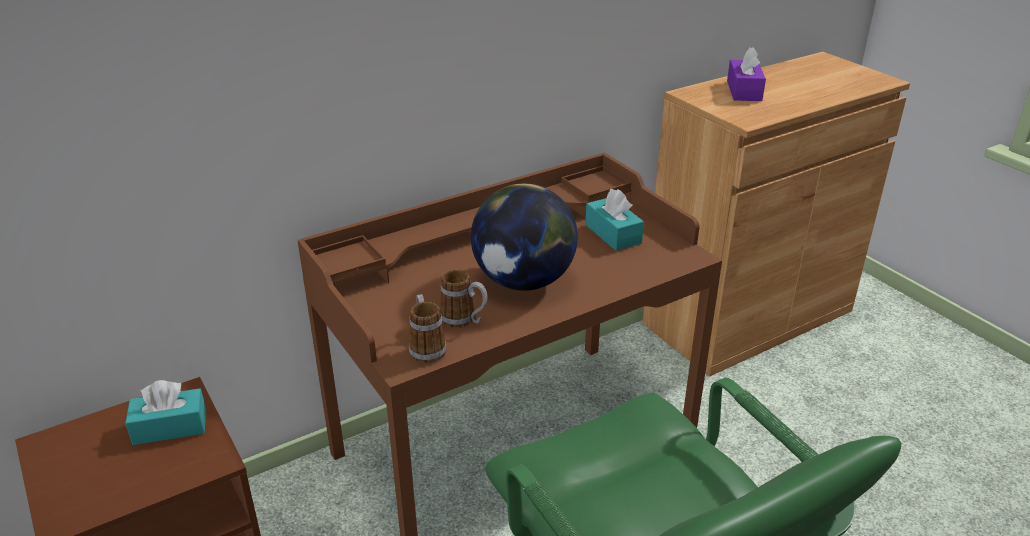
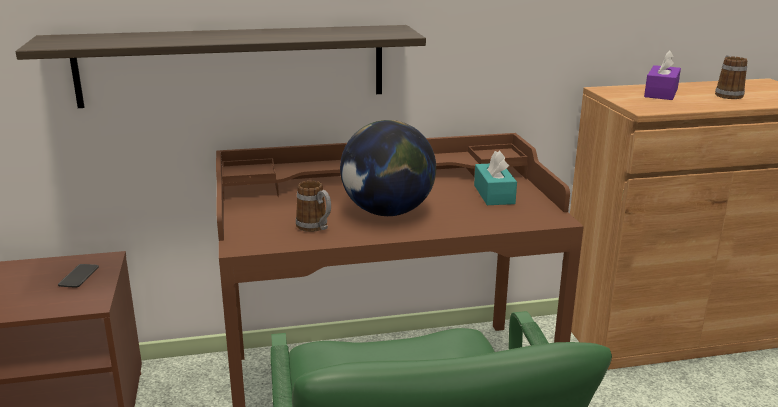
camera: 20 degrees right, 10 degrees down
(170, 427) = (79, 276): turquoise tissue box -> phone
(306, 137) = (233, 65): none -> shelf
(426, 347) = (269, 239): mug -> mug (726, 94)

